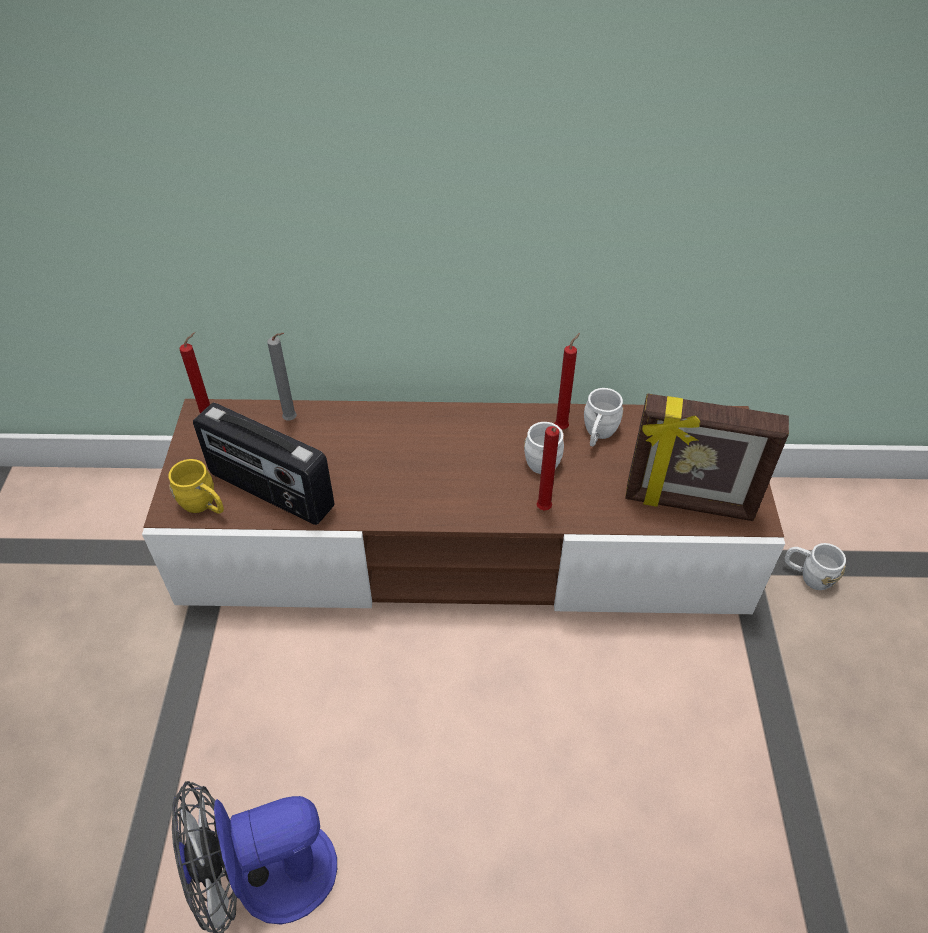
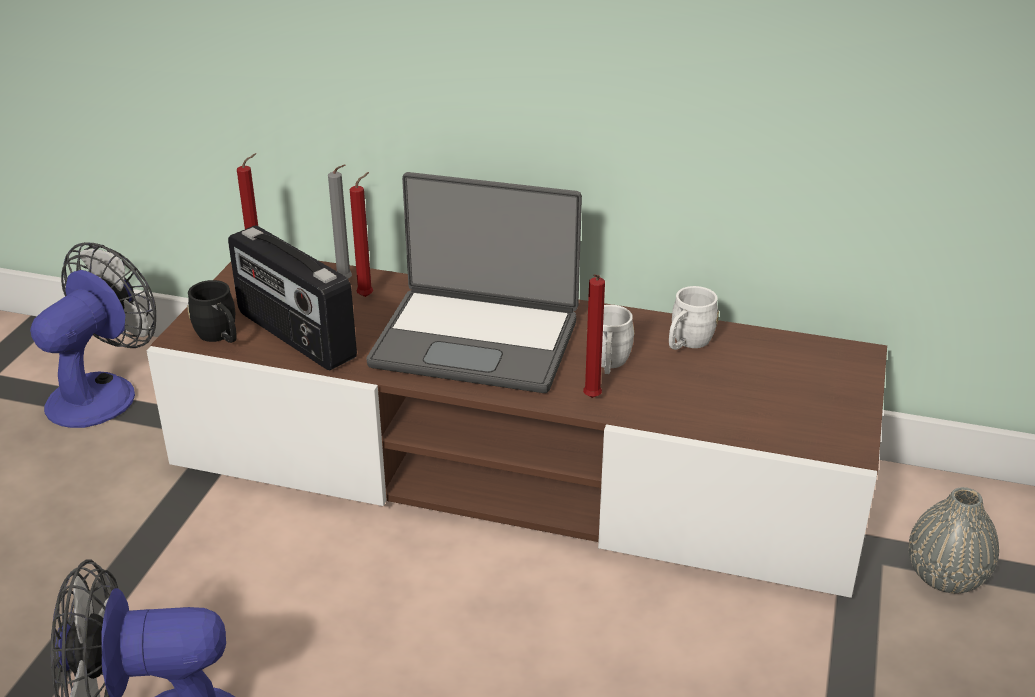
camera: 15 degrees right, 15 degrees down
(83, 537) = (102, 392): none -> fan
(204, 505) = (220, 337): yellow mug -> black mug
(428, 465) = (477, 340): none -> laptop
(562, 427) = (648, 331): red candle -> red candle (368, 296)
(688, 504) = (769, 421): picture frame -> none
(808, 575) = (945, 576): white mug -> grey vase

